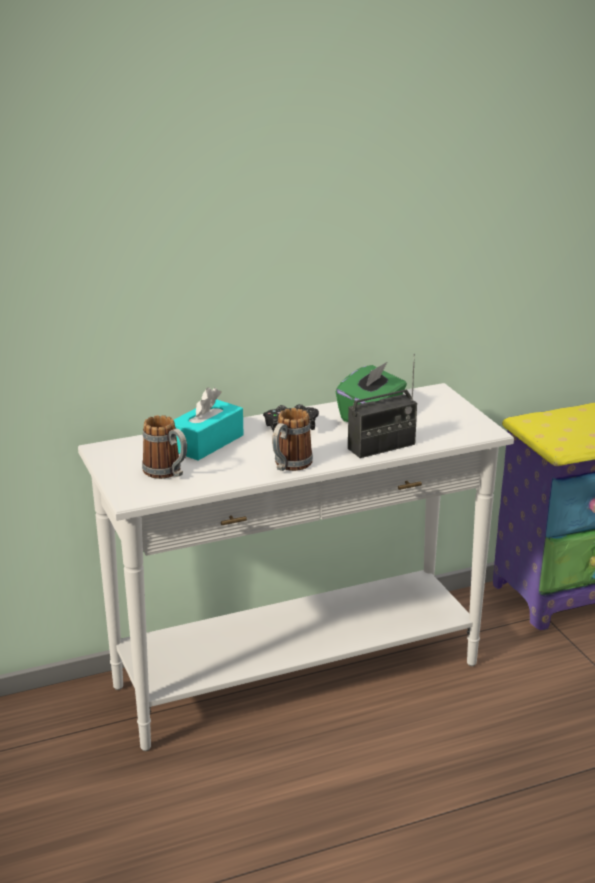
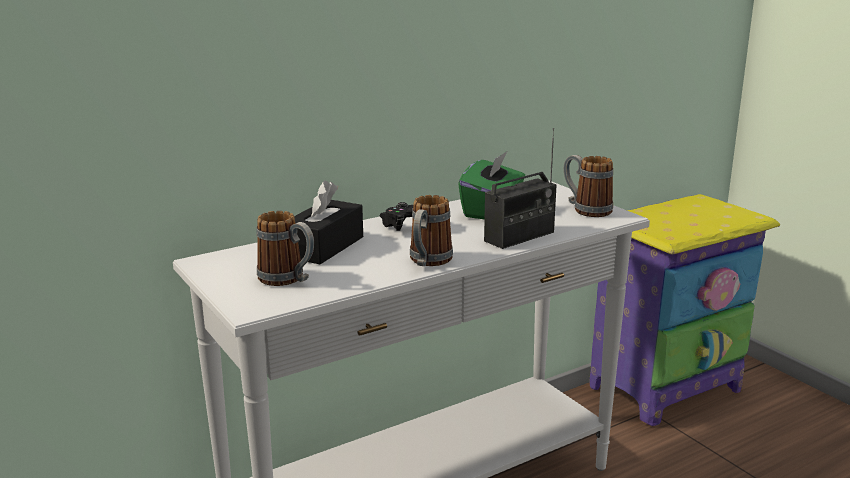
camera: 10 degrees left, 5 degrees down
(207, 443) = (324, 247): turquoise tissue box -> black tissue box
(459, 421) = (585, 209): none -> mug

